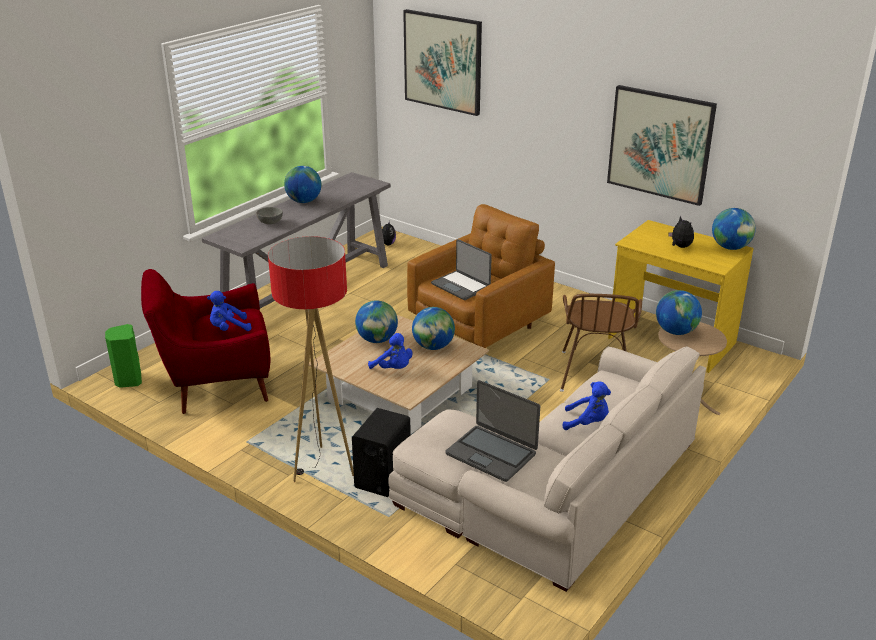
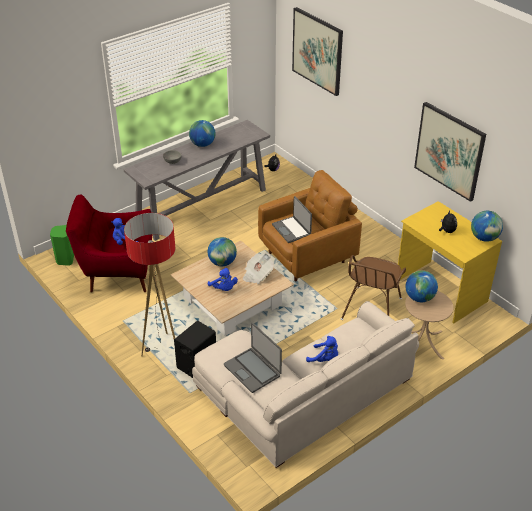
camera: 15 degrees right, 10 degrees up
(433, 346) = (257, 275): globe -> newspaper

